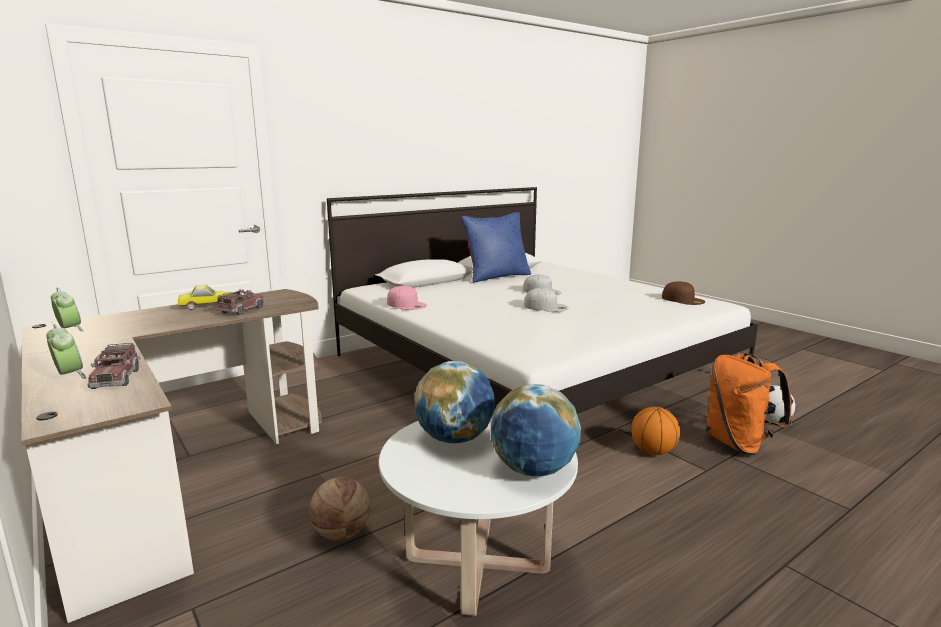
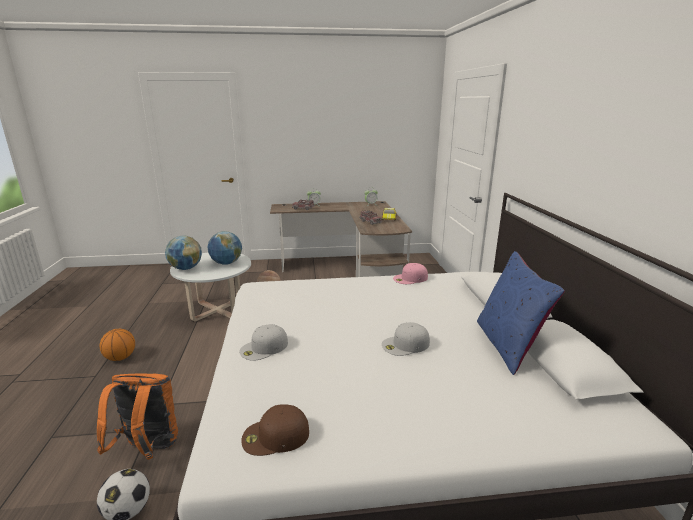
camera: 120 degrees right, 5 degrees up
(546, 306) = (343, 323): white cap -> white cap (264, 348)
(653, 451) = (204, 396): basketball -> basketball (120, 358)

